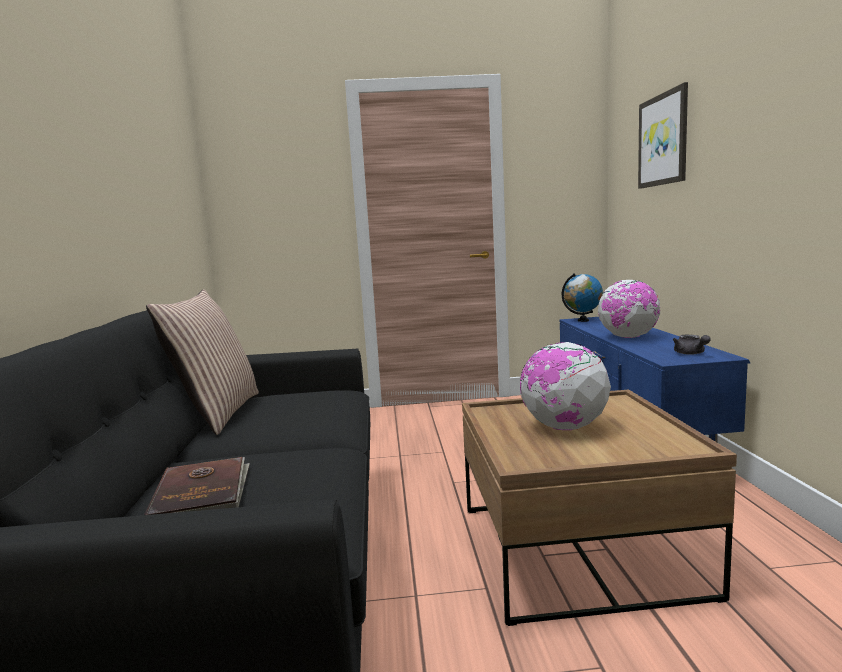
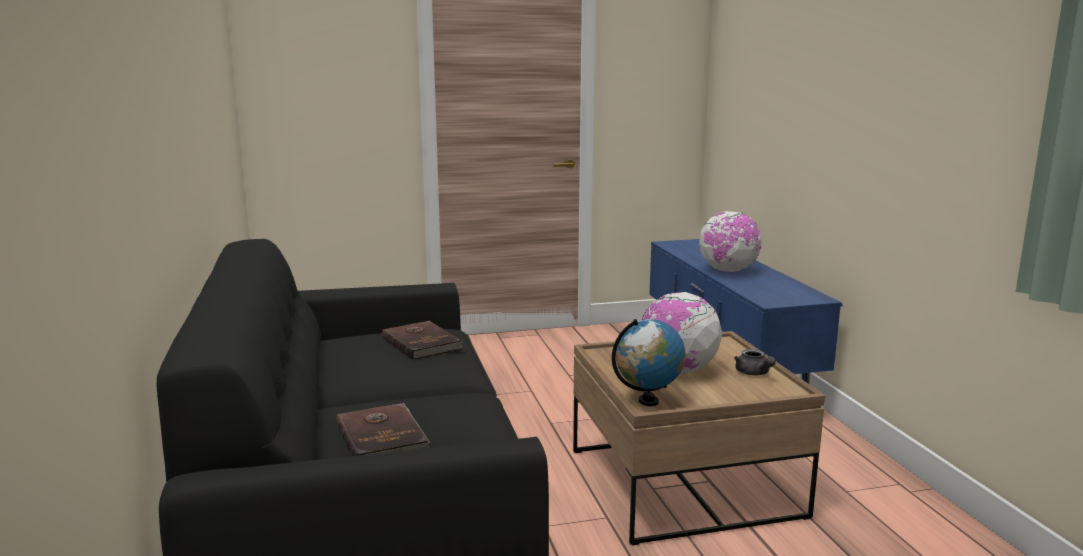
camera: 10 degrees left, 5 degrees up
(217, 413) = (324, 356): pillow -> none
(312, 401) = (422, 343): none -> brown book
(583, 320) = (677, 245): globe -> globe (648, 401)
(663, 140) = (772, 61): picture -> none
(691, 353) = (789, 294): grey teapot -> grey teapot (754, 373)

